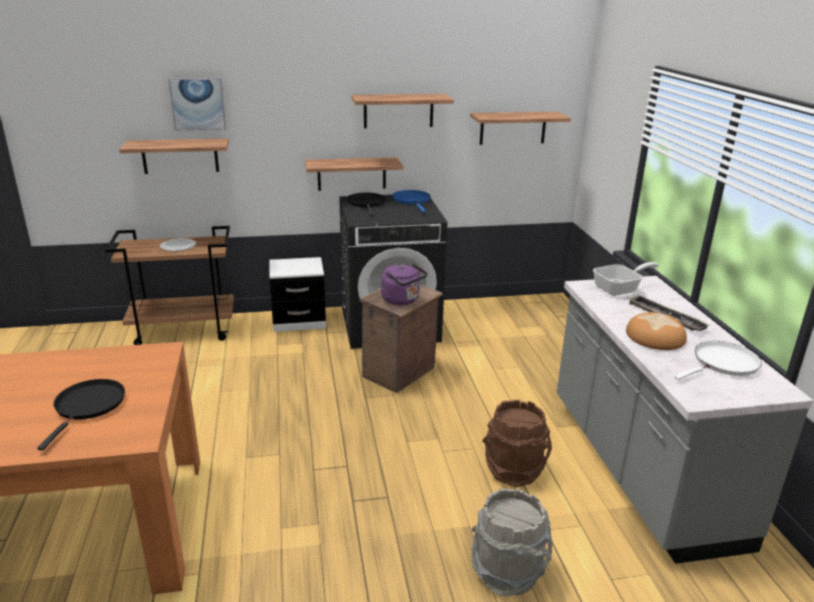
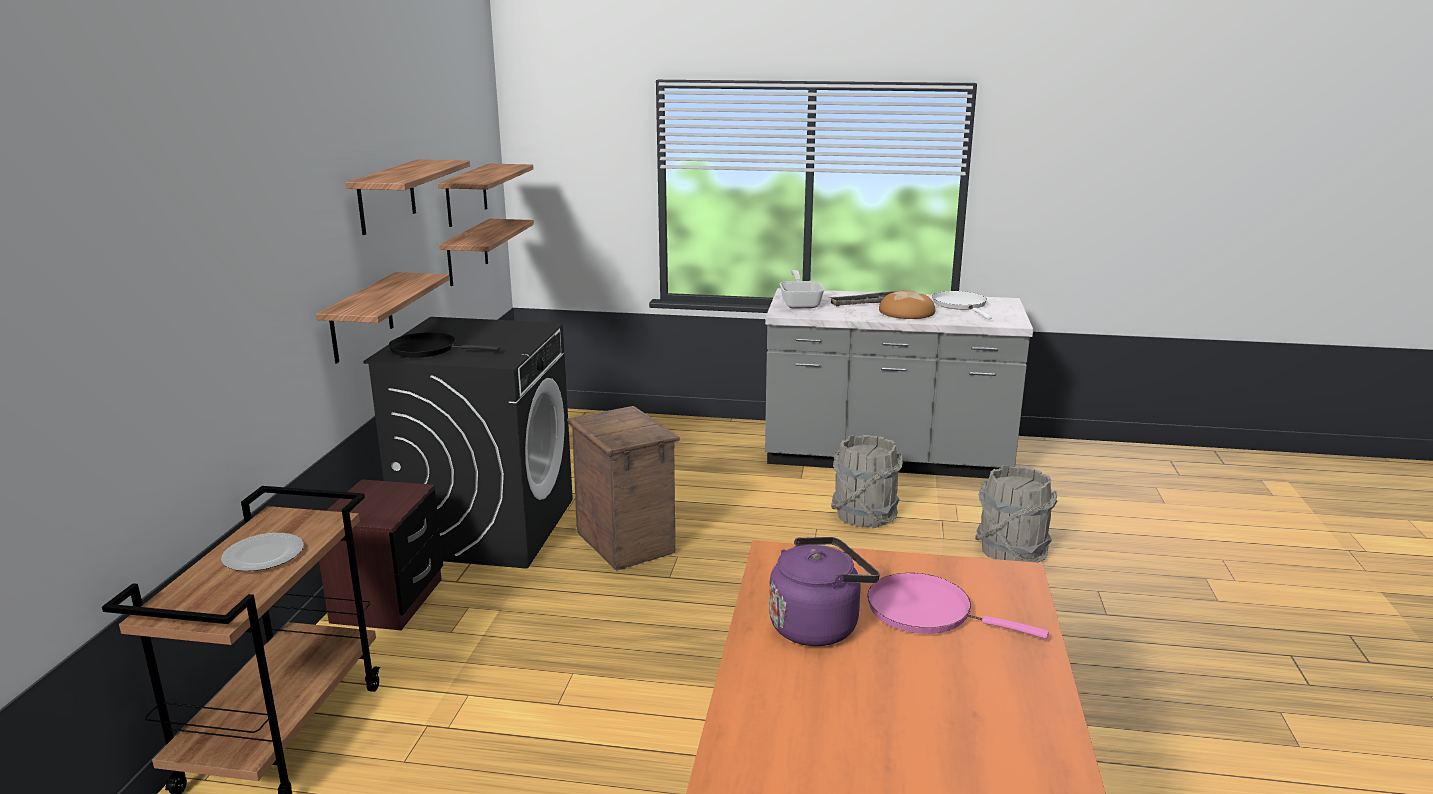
camera: 70 degrees left, 5 degrees down
(88, 406) = (926, 611): black frying pan -> pink frying pan
(180, 156) = (167, 375): shelf -> shelf (467, 252)
(198, 103) = (179, 251): picture -> none
(299, 321) = (388, 601): white nightstand -> brown nightstand
(402, 300) = (640, 427): purple kettle -> purple kettle (818, 625)
(412, 201) = (454, 327): blue frying pan -> none
(514, 470) = (864, 516): brown bucket -> grey bucket

